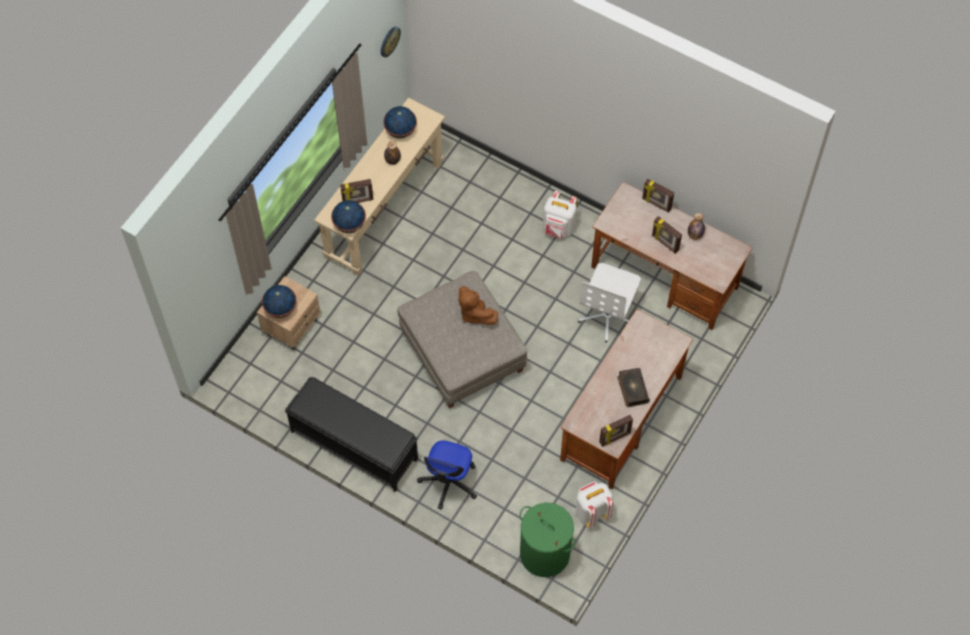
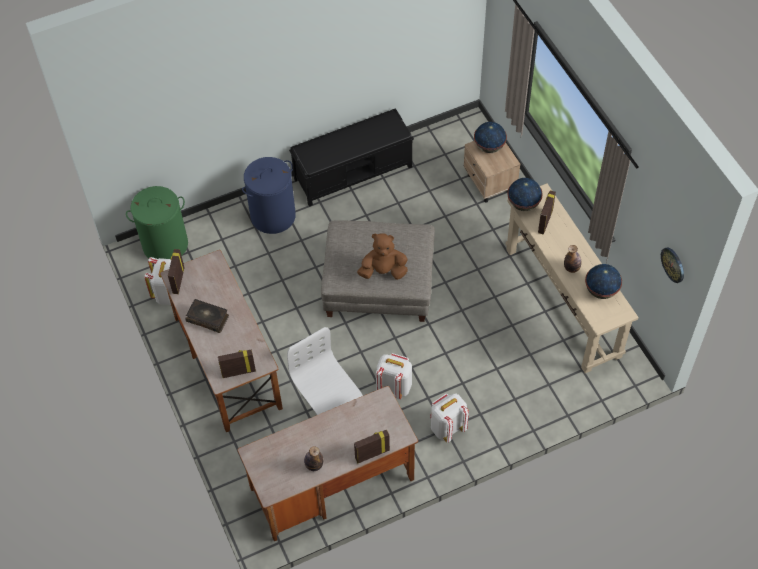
camera: 125 degrees right, 5 degrees down
(449, 482) = (273, 216): office chair -> blue laundry basket
(550, 284) = (394, 386): none -> white backpack
(664, 243) = (325, 434): picture frame -> picture frame (238, 372)

